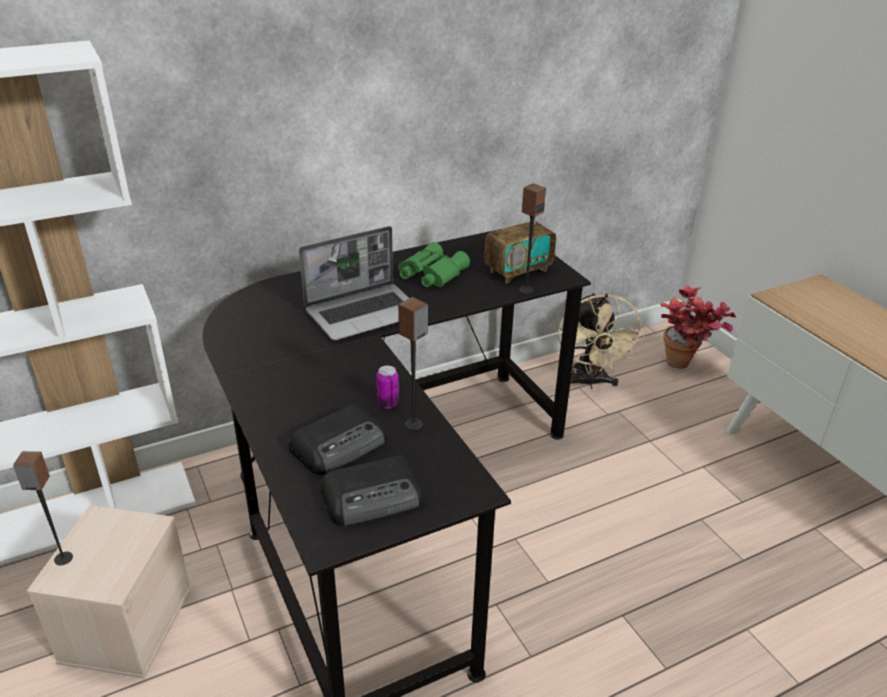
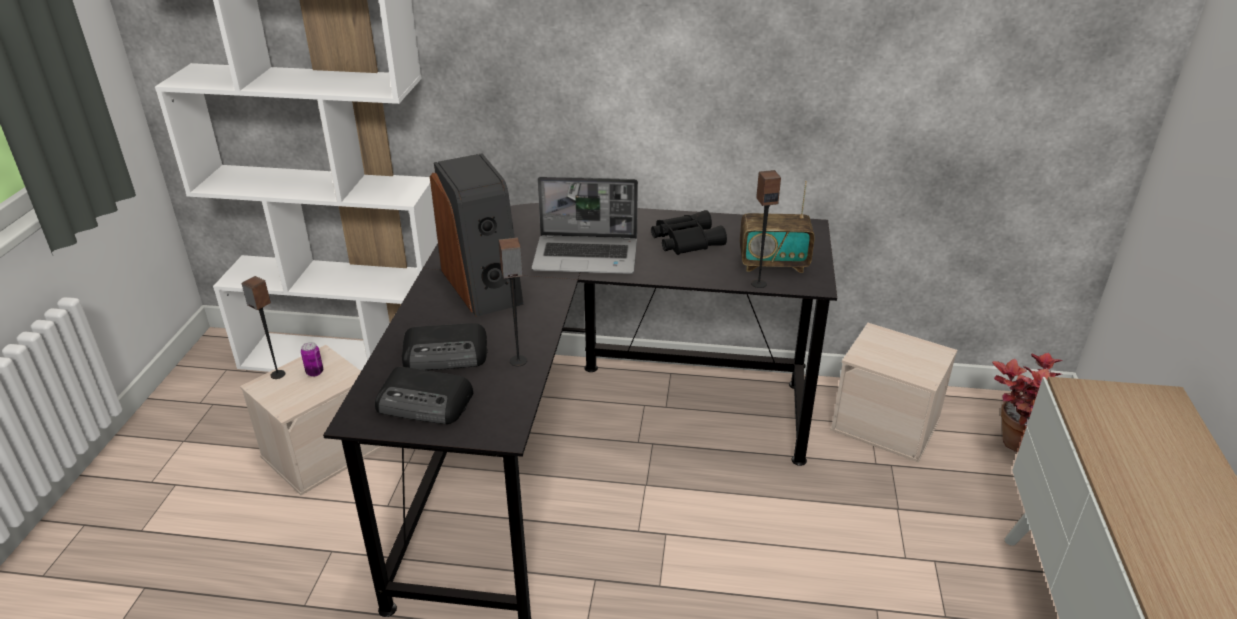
camera: 35 degrees right, 0 degrees up
(300, 370) = (483, 286): none -> speaker
(388, 403) = (518, 337): can -> can (315, 372)
(430, 273) = (685, 240): green binoculars -> black binoculars
(589, 382) = (887, 424): beige fan -> beige storage box

